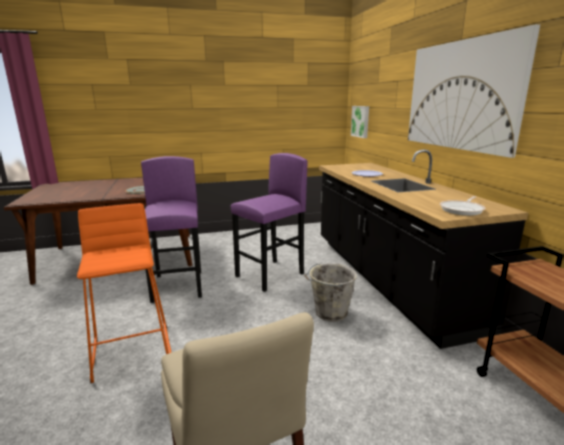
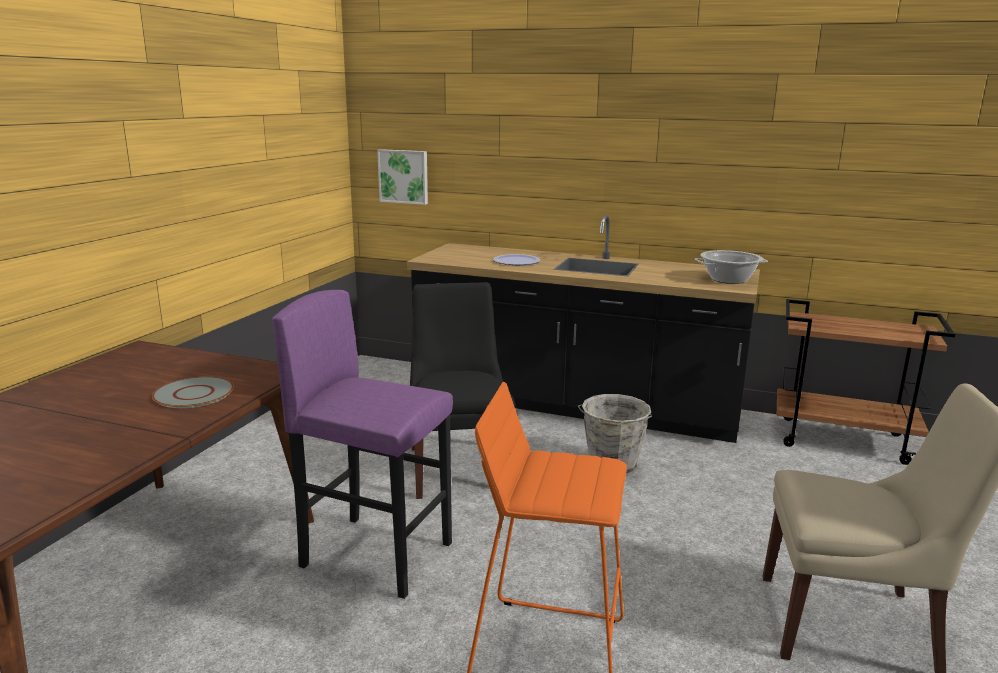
camera: 55 degrees left, 0 degrees up
(270, 275) = (459, 467): purple stool -> black chair
(460, 95) = (641, 144): picture -> none
(462, 210) = (729, 279): frying pan -> cooking pot

